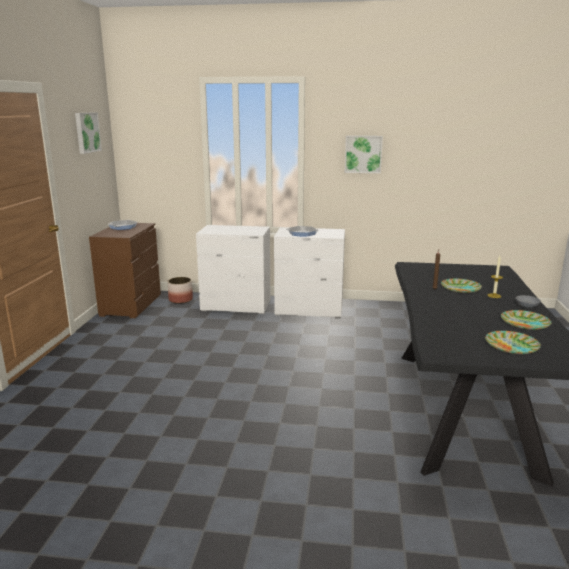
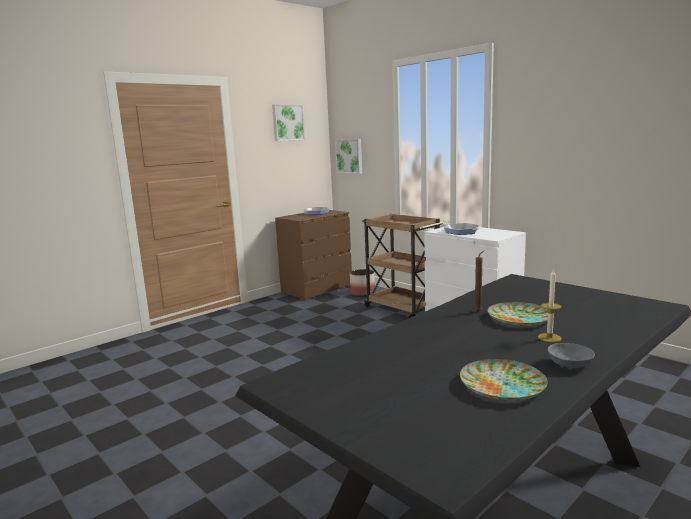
camera: 40 degrees right, 5 degrees down
(236, 306) = (403, 308): white dresser -> brown cart
(363, 154) = (561, 134): picture -> picture (349, 156)
(512, 346) = (398, 407): plate -> none

